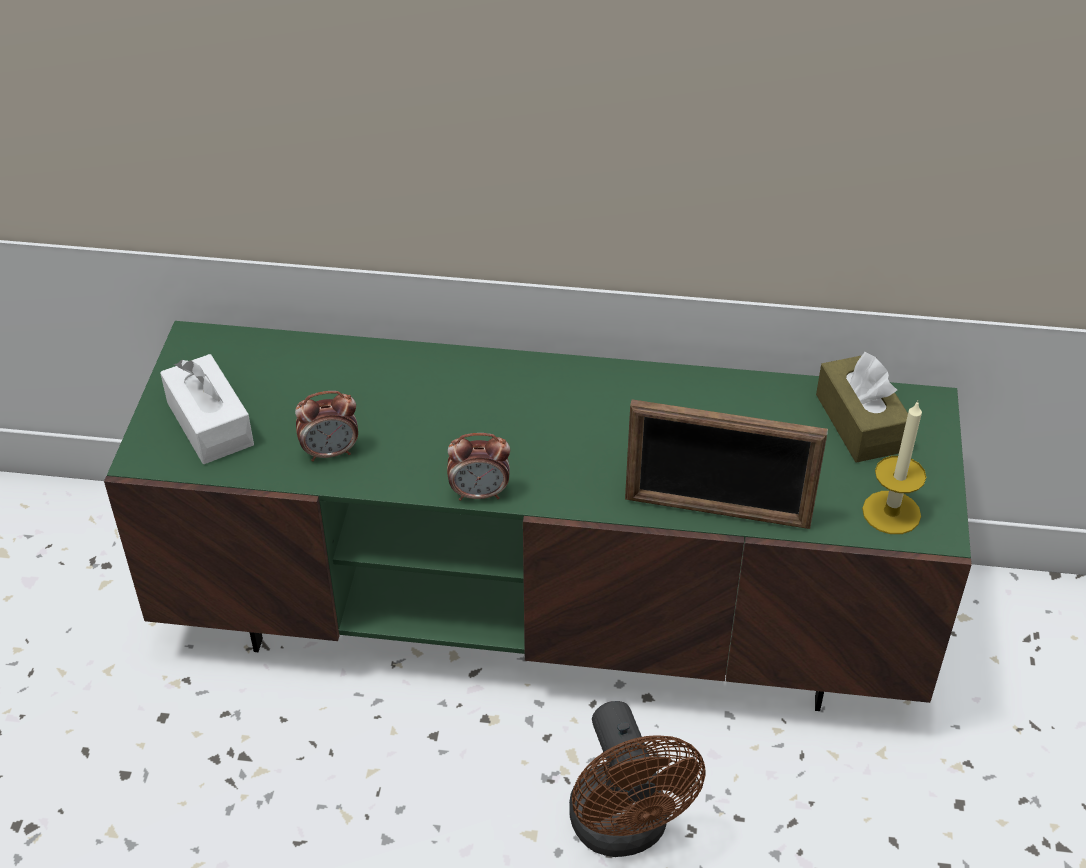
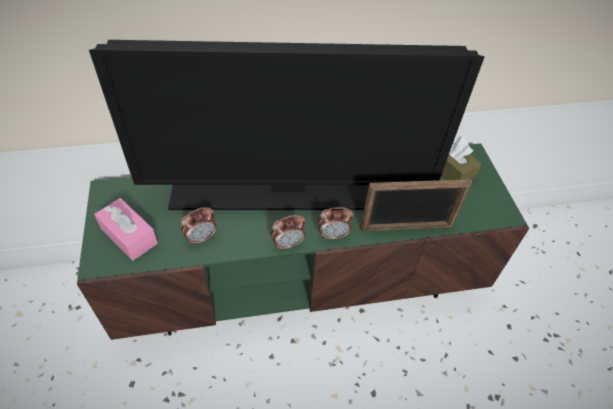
camera: 20 degrees left, 5 degrees up
(210, 424) = (129, 236): white tissue box -> pink tissue box
(517, 410) = (289, 194): none -> television
(570, 496) = (333, 235): none -> alarm clock
(624, 830) = (376, 381): brown fan -> none
(891, 512) = (483, 210): candle -> none

